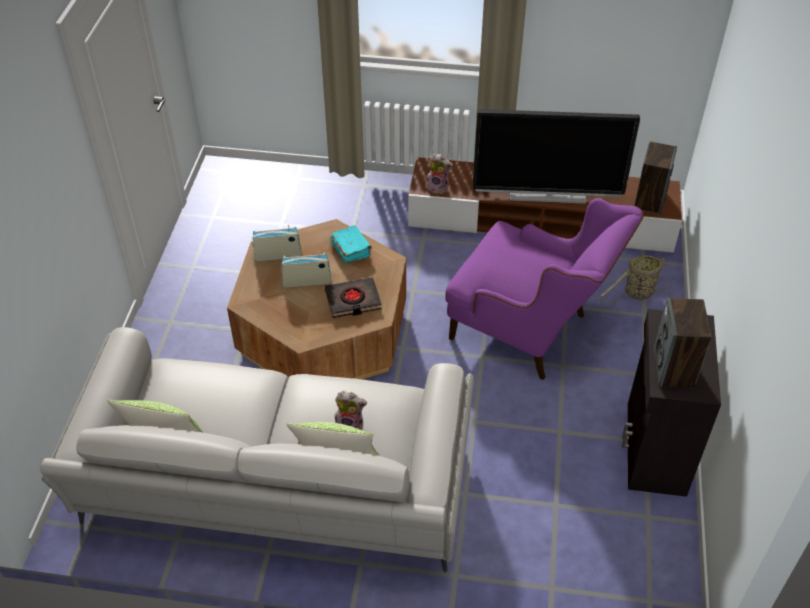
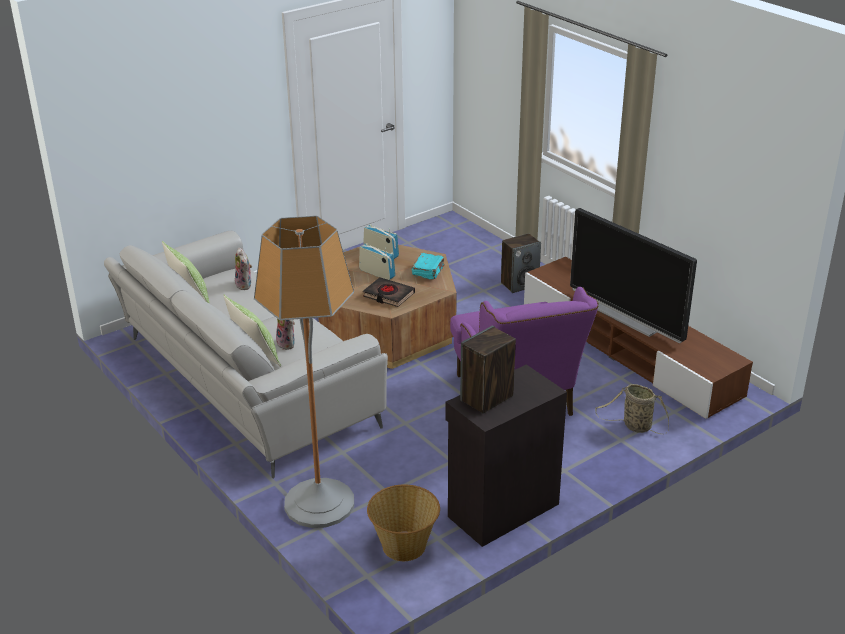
camera: 45 degrees right, 15 degrees down
(438, 187) = (552, 278): plush toy -> plush toy (245, 285)
(519, 564) = (319, 504): none -> floor lamp
(637, 547) = (404, 546): none -> basket
(649, 200) = (705, 359): speaker -> speaker (519, 284)

